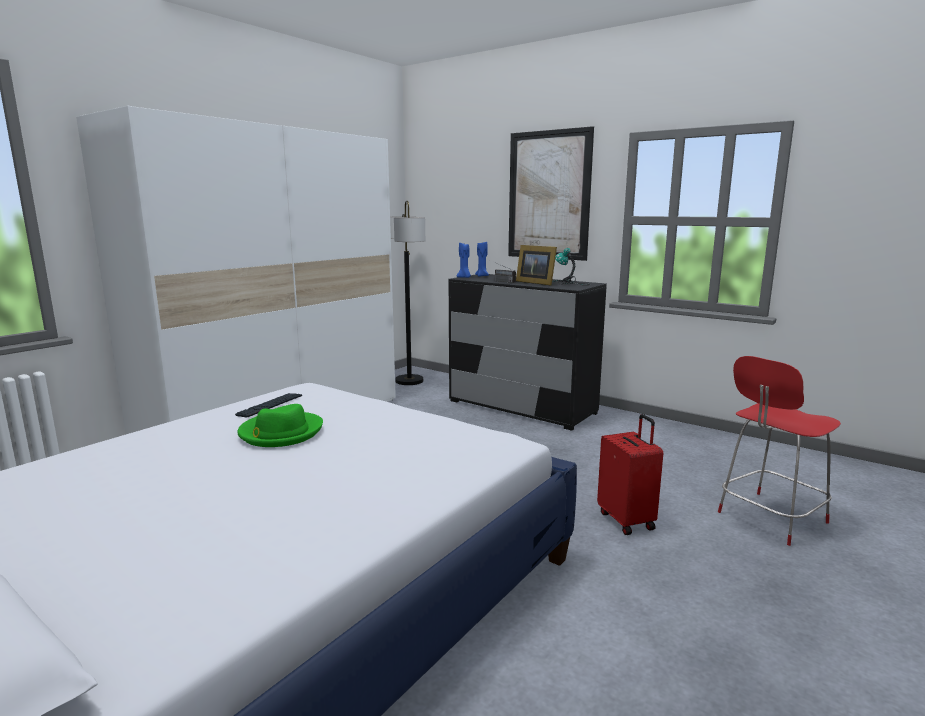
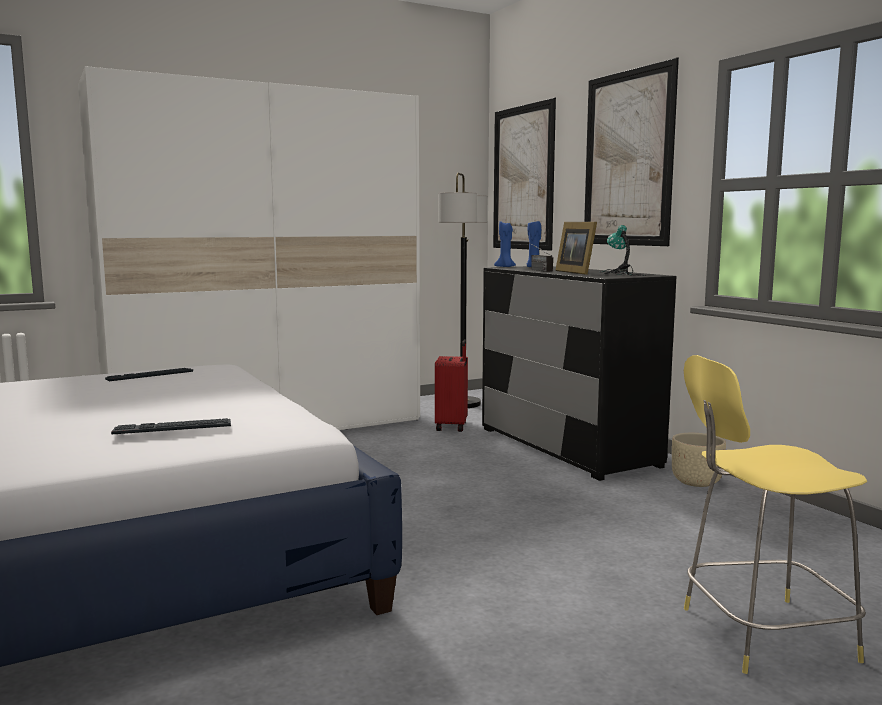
camera: 25 degrees right, 5 degrees down
(280, 433) = (111, 395): green hat -> none
(420, 460) = (173, 428): none -> keyboard
(444, 203) = (523, 178): none -> picture
(627, 421) = (696, 482): none -> beige planter
(627, 520) = (533, 589): red suitcase -> red suitcase (452, 426)
(769, 518) = (761, 634): red stool -> yellow stool

